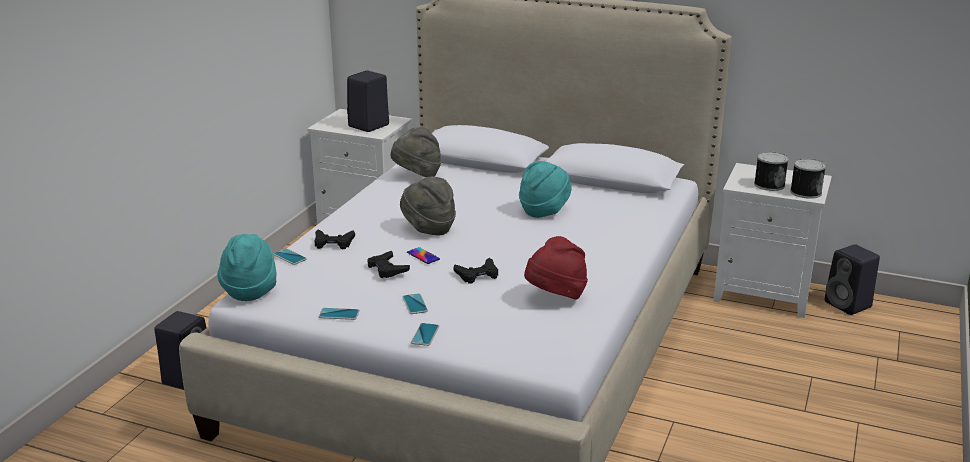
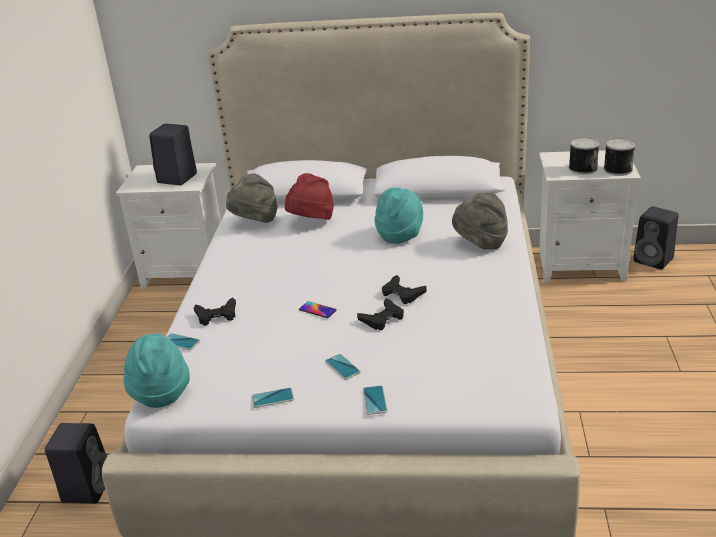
camera: 15 degrees left, 5 degrees up
(387, 269) = (291, 333): black game controller -> black game controller (402, 293)
(428, 229) = (303, 278): grey hat -> grey hat (480, 244)
(555, 297) = (472, 326): red hat -> red hat (311, 222)

